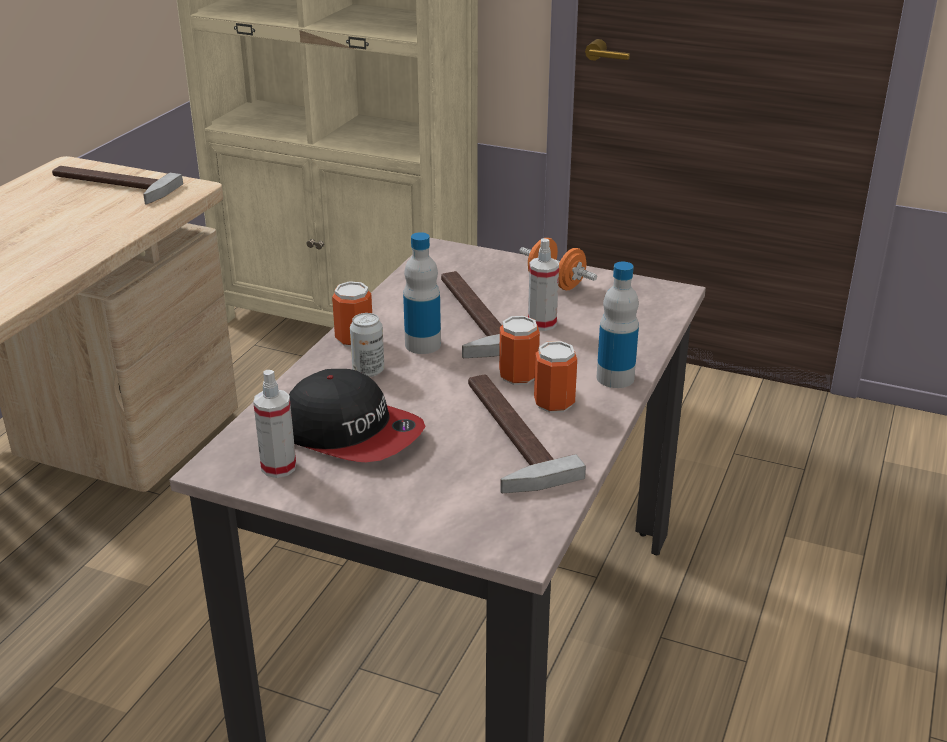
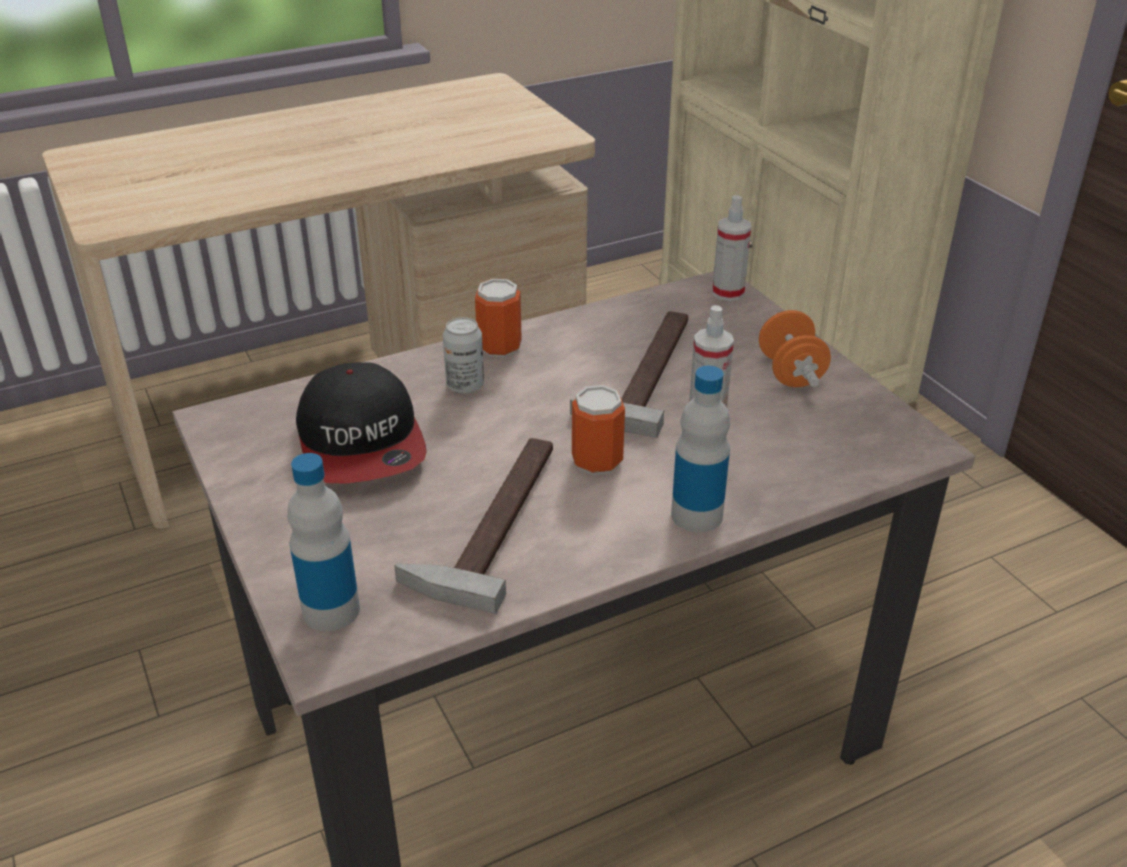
camera: 40 degrees right, 5 degrees up
(109, 186) = (497, 112): hammer -> none
(278, 467) = (259, 444): spray bottle -> spray bottle (728, 293)
(423, 345) = (553, 381): bottle -> bottle (331, 610)
(554, 403) = (589, 510): can -> none

